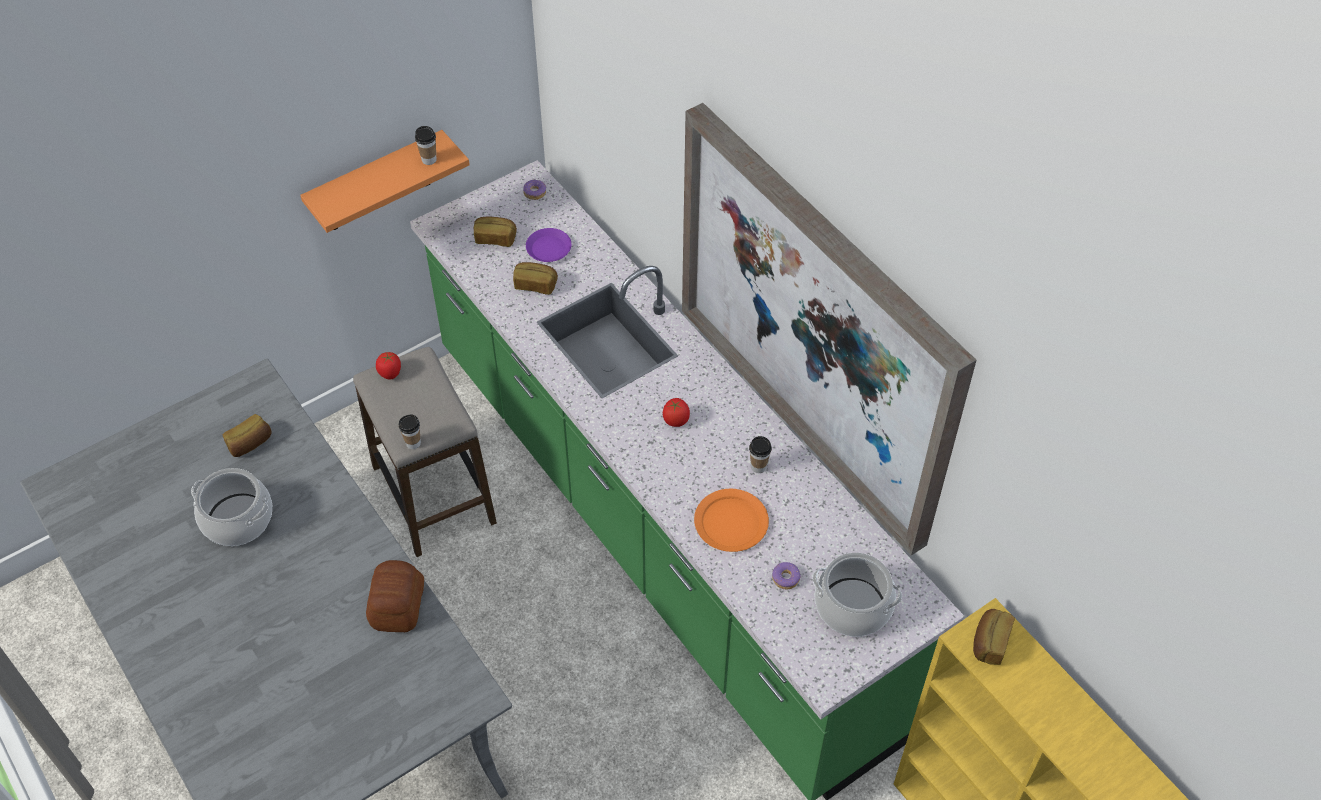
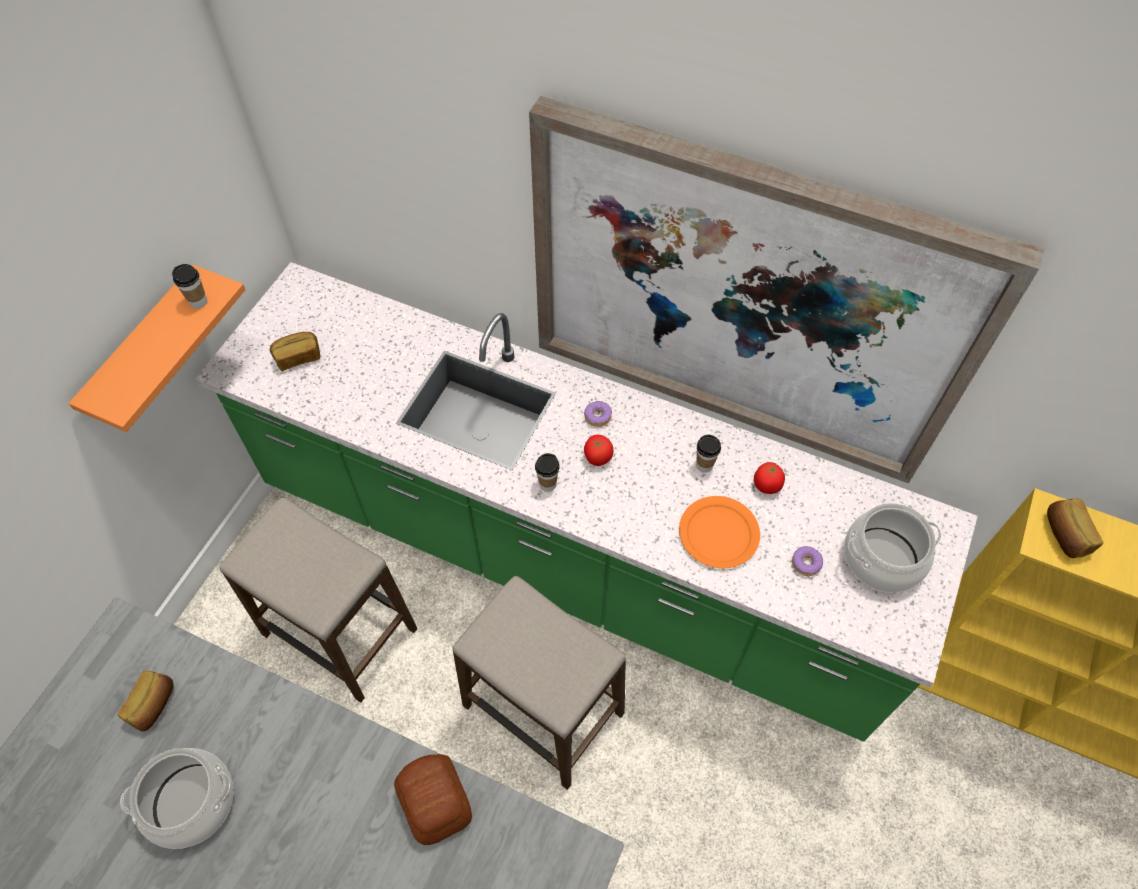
camera: 30 degrees left, 5 degrees up
(390, 373) = (258, 545): tomato -> tomato (767, 485)
(413, 443) = (329, 607): cup -> cup (547, 484)
(534, 192) = (309, 295): donut -> donut (597, 416)
(535, 284) = (370, 385): bread -> none
(548, 248) = (359, 344): purple plate -> none
(558, 639) = (543, 709): none -> stool

